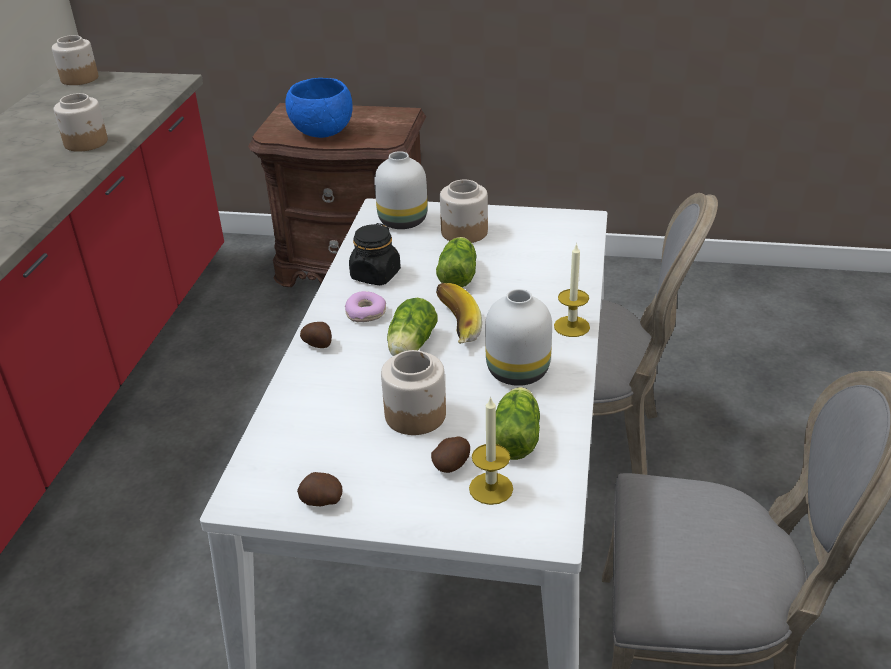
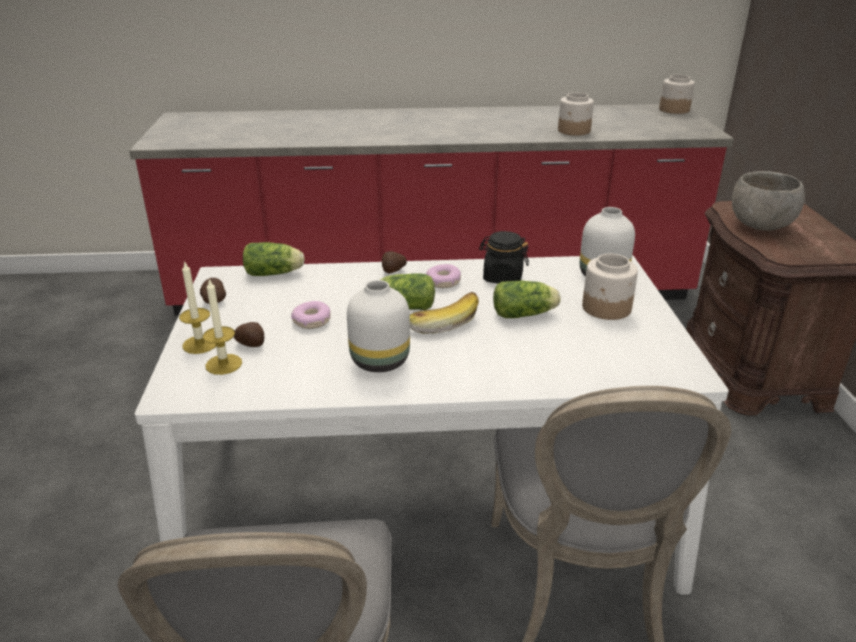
camera: 75 degrees right, 5 degrees down
(321, 133) = (759, 226): blue bowl -> grey bowl
(415, 414) = (312, 321): jar -> donut
(516, 436) = (288, 369): lettuce -> lettuce (275, 273)
(571, 326) = (464, 384): candle -> candle (200, 344)

